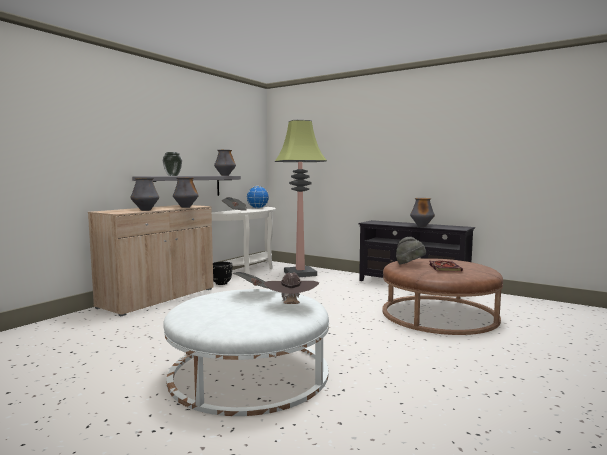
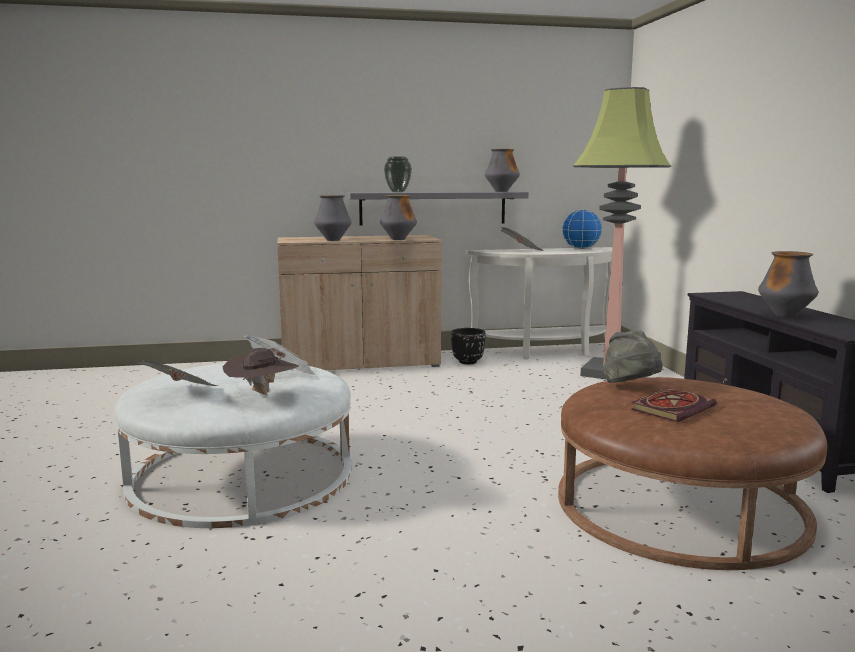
camera: 45 degrees right, 5 degrees up
(243, 317) = (181, 394): none -> newspaper

